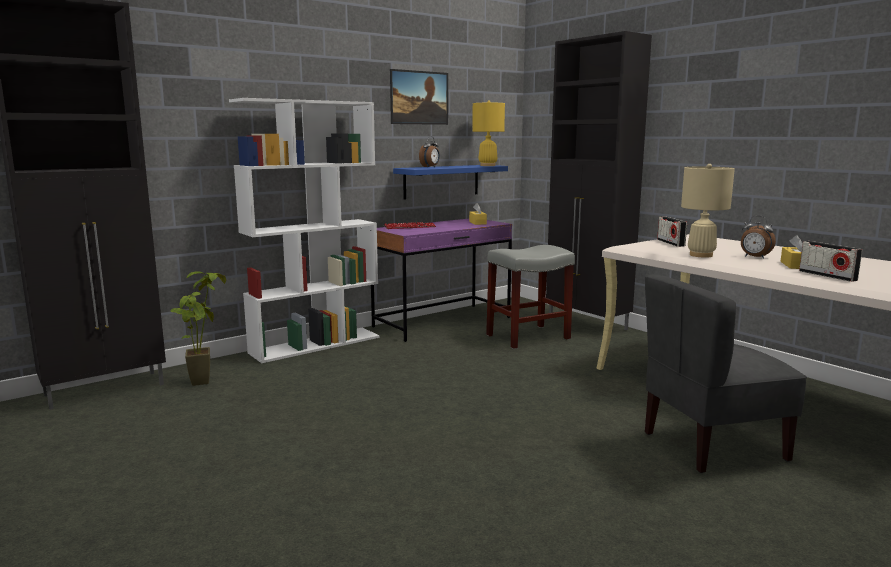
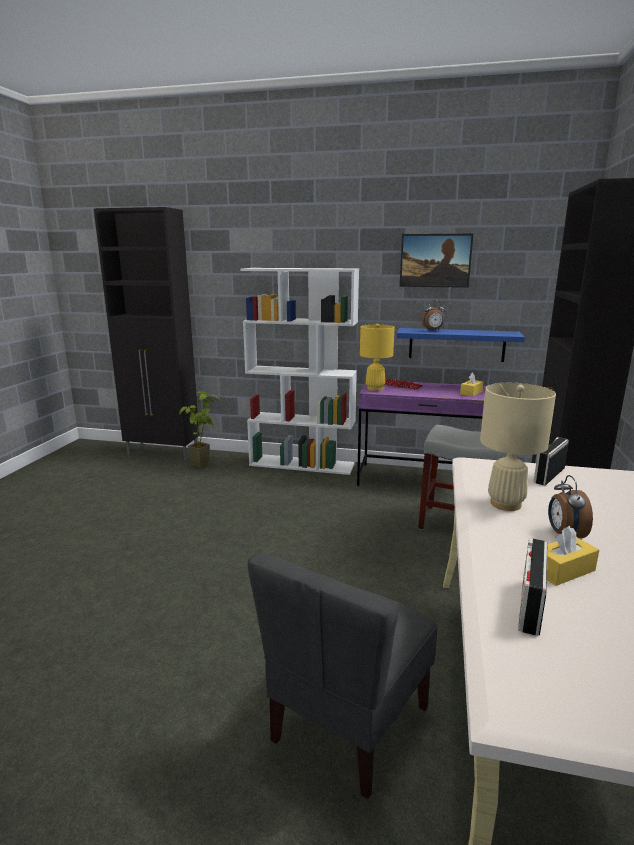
camera: 50 degrees right, 5 degrees up
(487, 165) = (503, 334): yellow table lamp -> yellow table lamp (375, 389)
(712, 445) = (348, 723): grey chair -> grey chair turned 90 degrees counterclockwise

